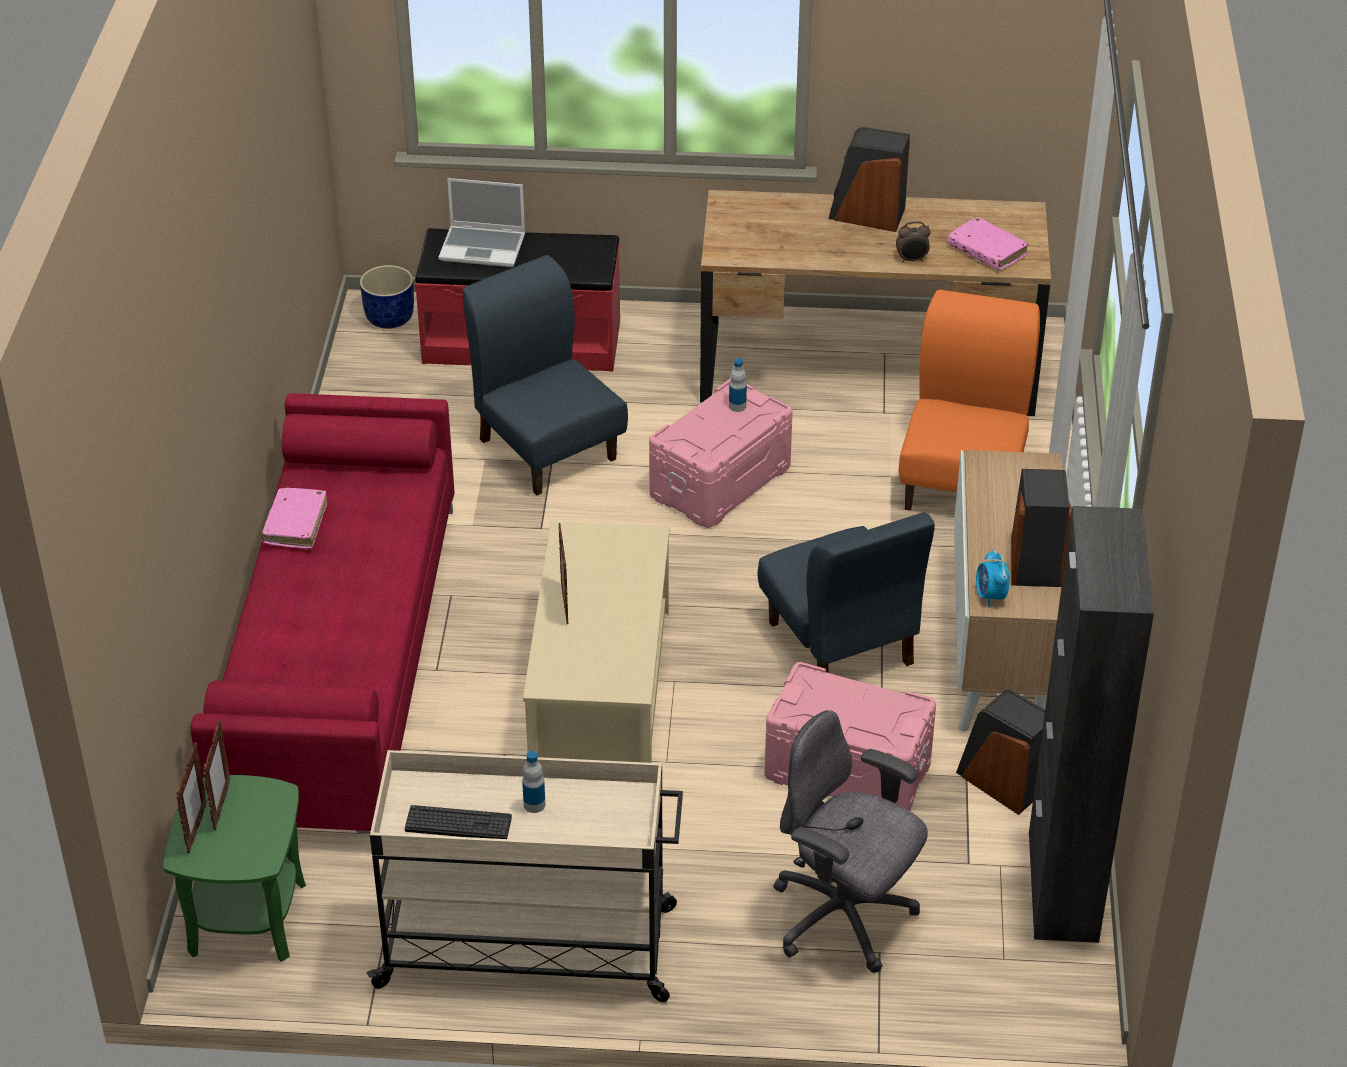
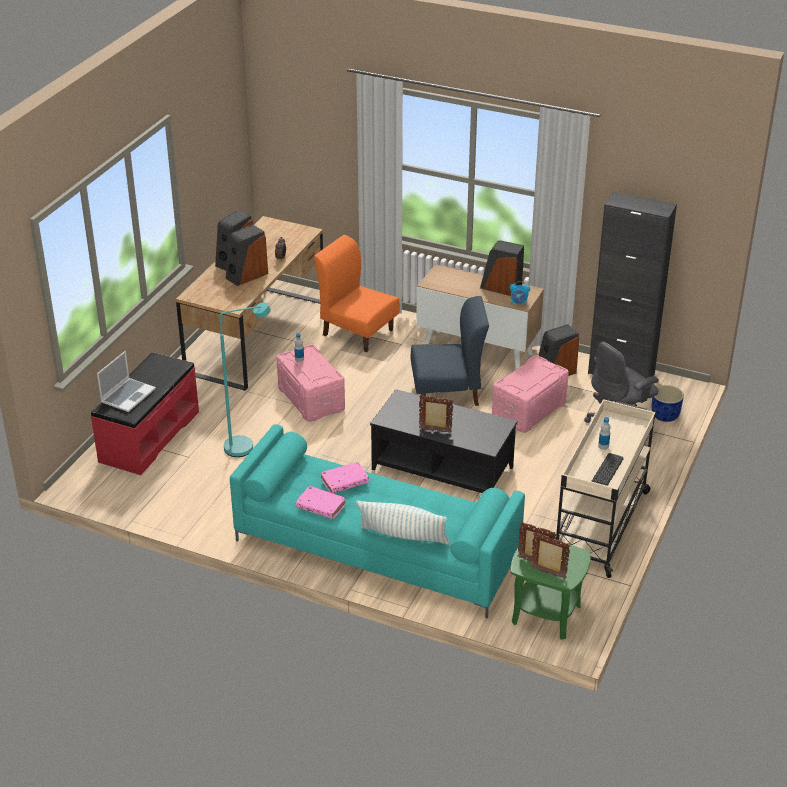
camera: 70 degrees left, 5 degrees down
(244, 638) = (403, 540): none -> pillow
(340, 664) = (375, 550): red sofa -> turquoise sofa
(390, 317) = (88, 478): blue planter -> blue planter (664, 415)
(547, 448) = (247, 446): blue chair -> turquoise floor lamp
(598, 692) = (442, 469): beige coffee table -> black coffee table
(829, 239) = (246, 275): none -> speaker
(987, 251) = (289, 238): pink book -> pink book (344, 482)

